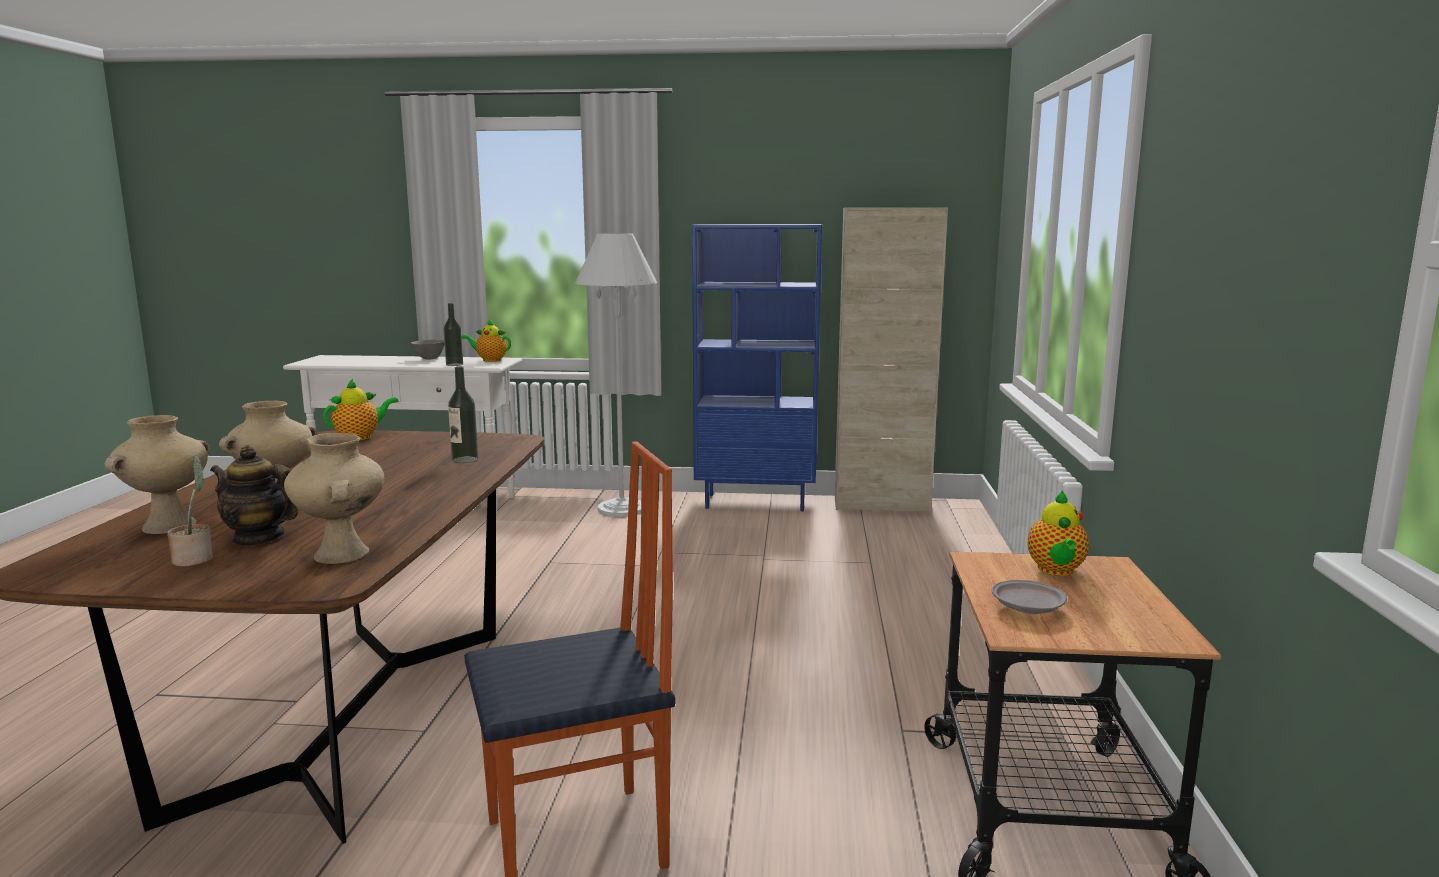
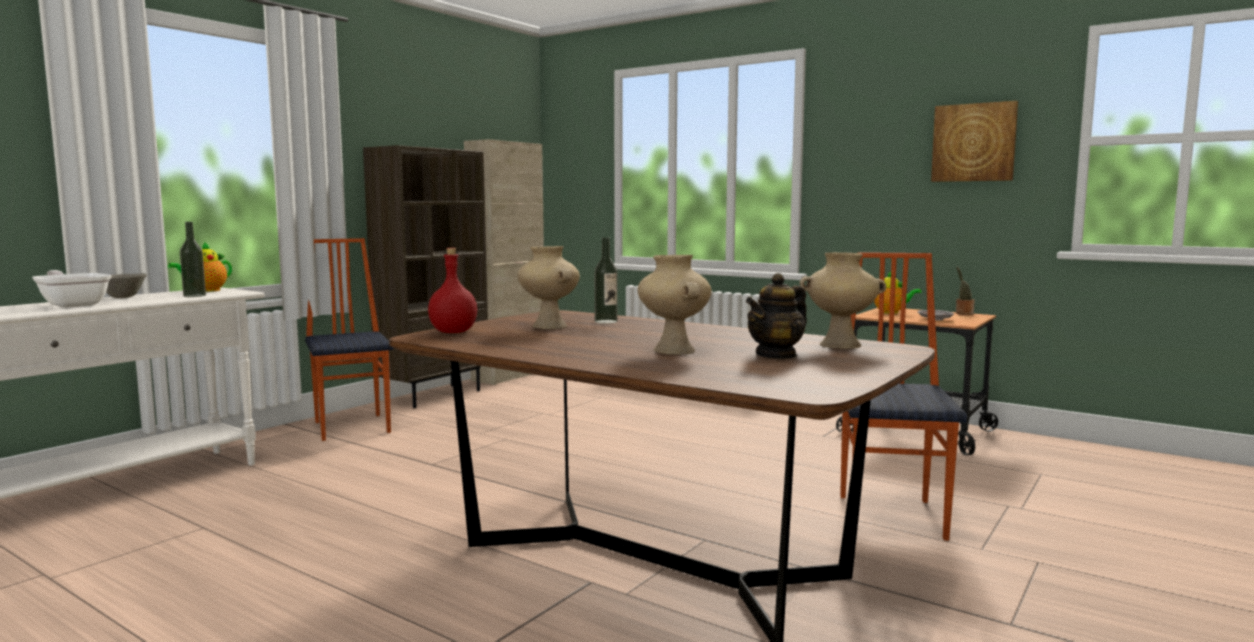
camera: 60 degrees left, 5 degrees down
(169, 525) = (705, 369): beige vase -> beige vase (548, 326)
(195, 559) = (817, 365): potted plant -> potted plant (963, 313)
(360, 437) = (454, 332): teapot -> red bottle
(382, 361) = (73, 304): none -> frying pan
(622, 508) = (353, 426): white floor lamp -> chair
(756, 502) = (434, 396): blue bookcase -> brown bookcase
(1275, 238) = (974, 142): none -> picture

